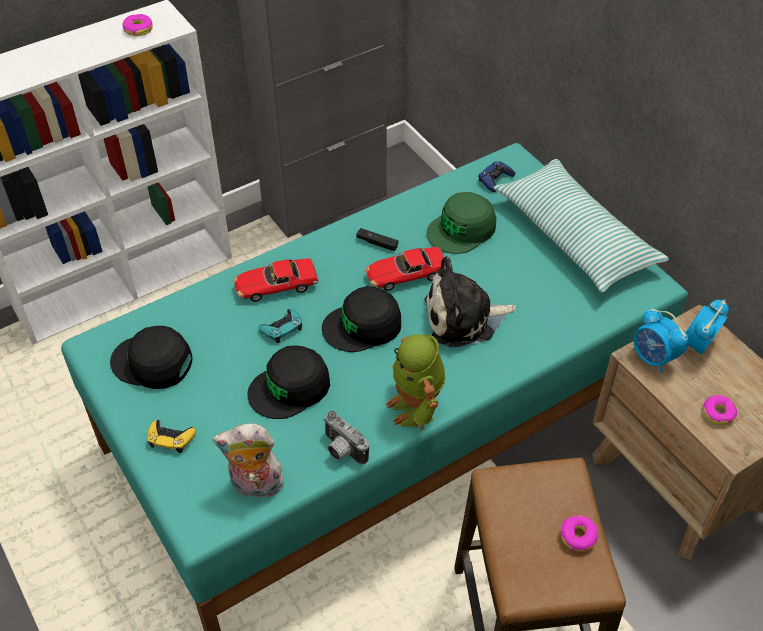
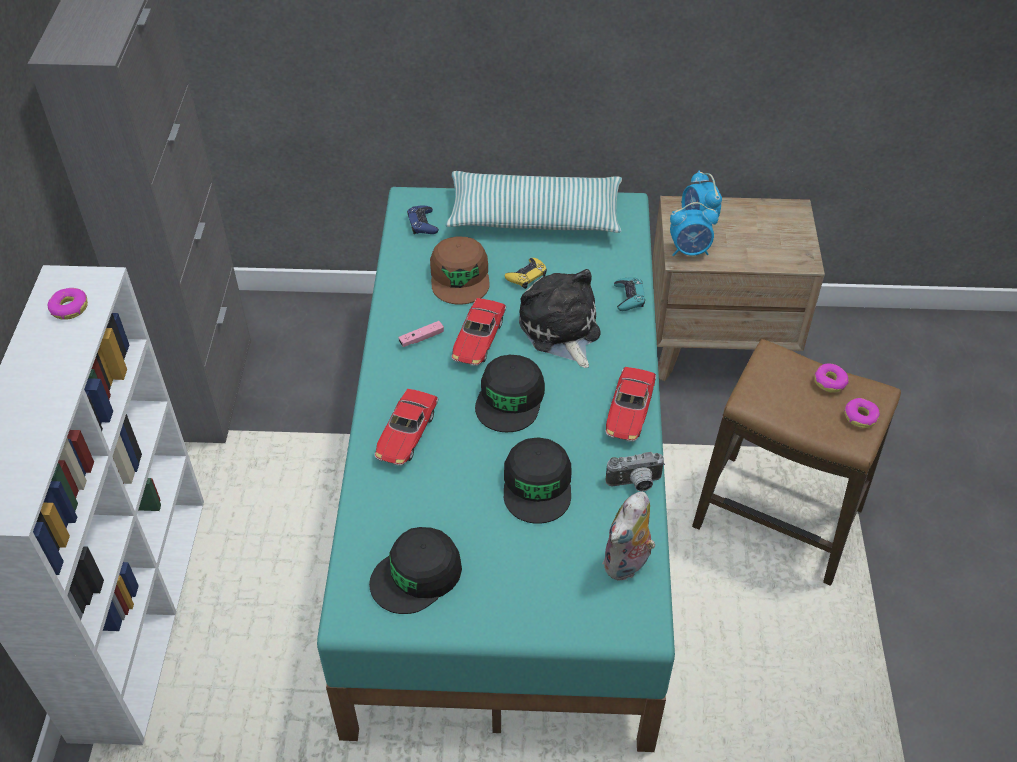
camera: 55 degrees left, 0 degrees up
(171, 438) = (524, 603): yellow game controller -> yellow game controller (526, 276)
(282, 328) = (462, 456): turquoise game controller -> turquoise game controller (629, 297)
(377, 243) = (421, 338): black game controller -> pink game controller
(416, 407) = (629, 411): toy robot -> toy car
(462, 229) = (460, 276): green cap -> brown cap
(464, 318) = (560, 330): plush toy -> plush toy turned 135 degrees clockwise
(718, 413) = (767, 249): donut -> donut (860, 416)

